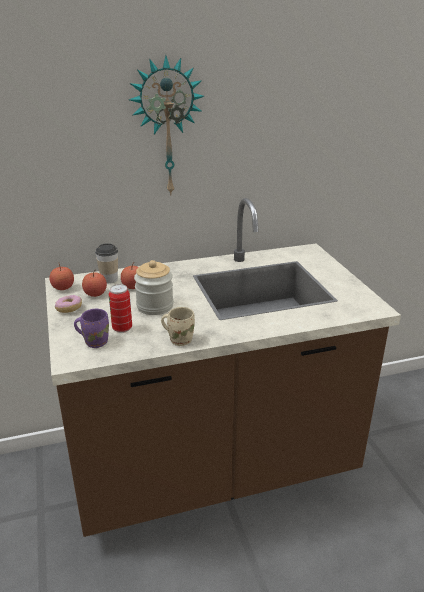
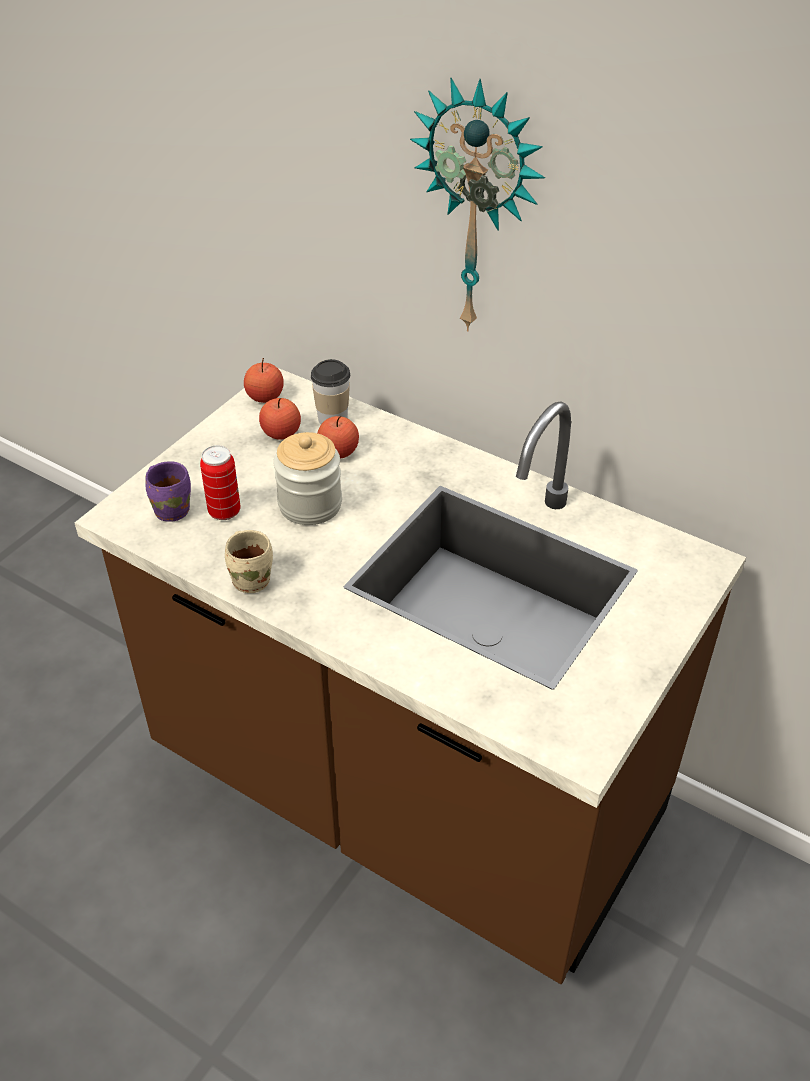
camera: 50 degrees right, 15 degrees up
(69, 309) = (221, 438): donut -> none

